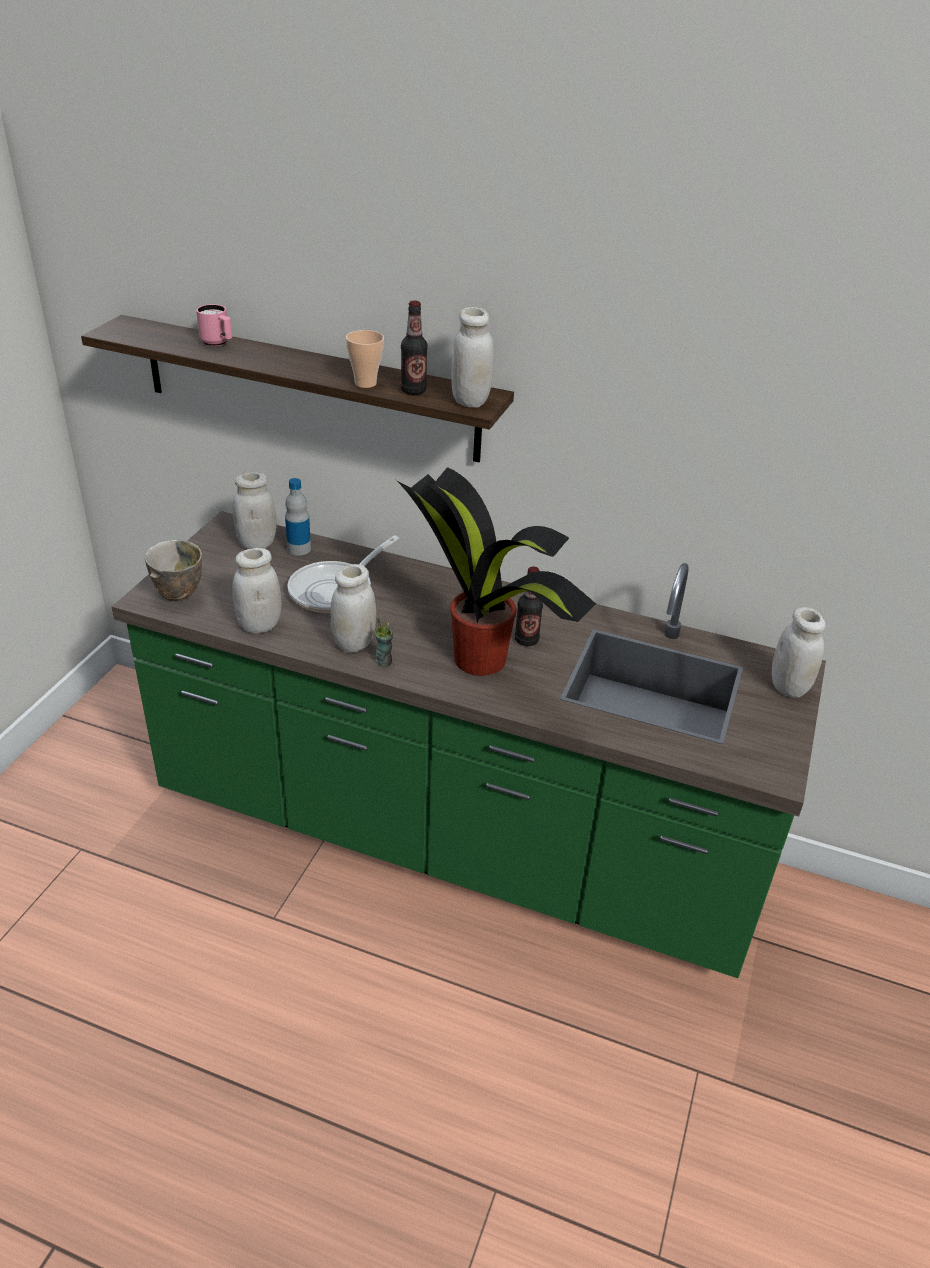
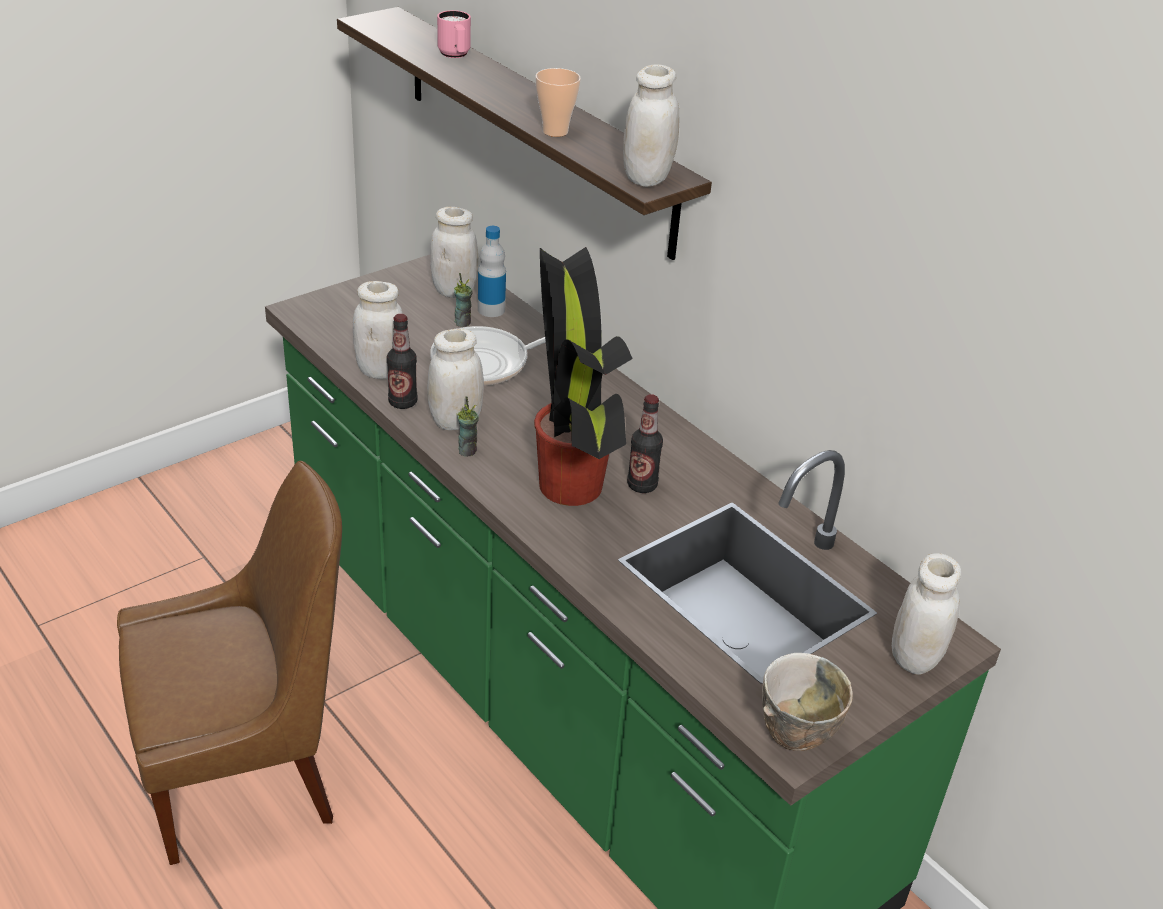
camera: 30 degrees right, 0 degrees up
(177, 596) = (330, 317): bowl -> bowl (792, 739)
(258, 1002) = (248, 773): none -> brown chair
(287, 565) = (463, 322): none -> cup
(413, 391) = (597, 152): bottle -> bottle (402, 402)

